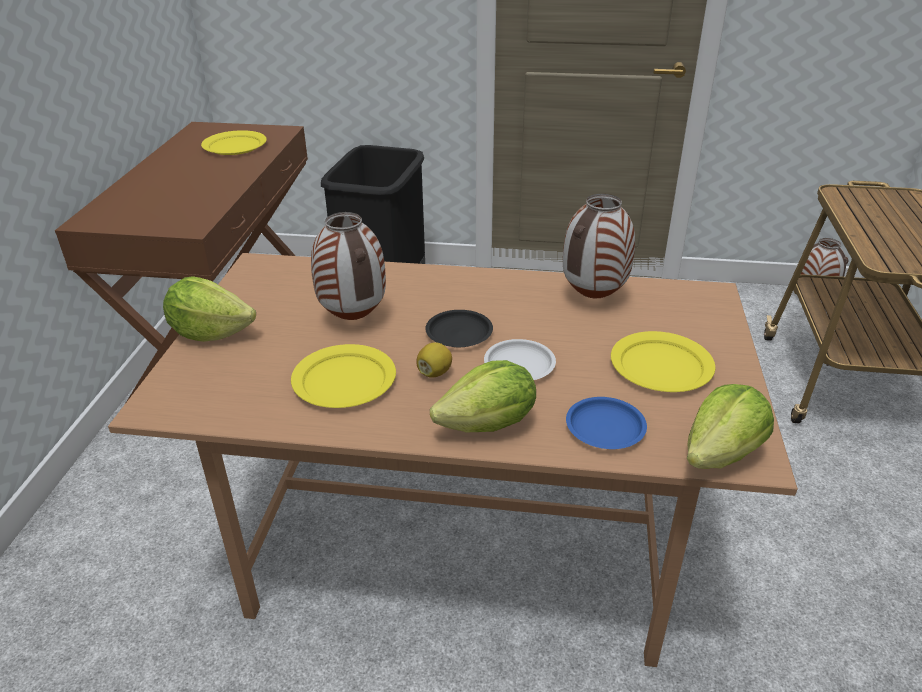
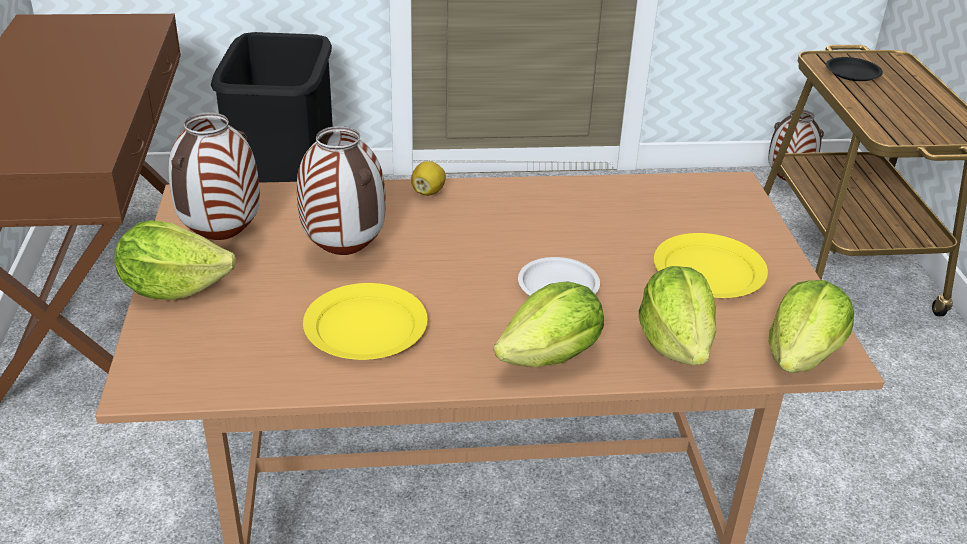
camera: 15 degrees left, 0 degrees up
(235, 146) = (95, 45): yellow plate -> none
(434, 372) = (467, 305): lemon -> lemon (428, 192)
(459, 333) = (476, 257): black plate -> black plate (853, 73)
(593, 297) = (609, 201): vase -> vase (222, 237)
(605, 427) = (676, 343): blue plate -> lettuce

